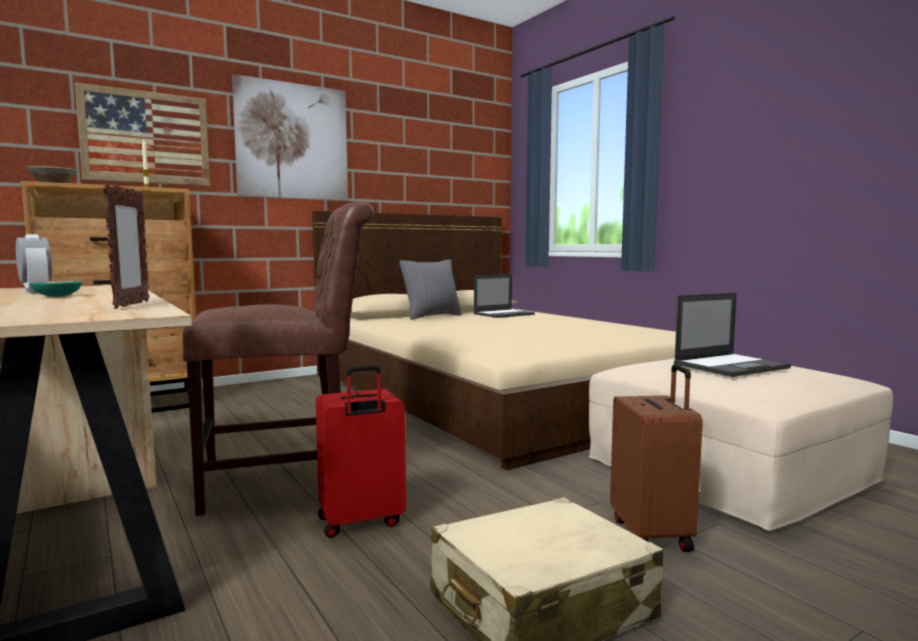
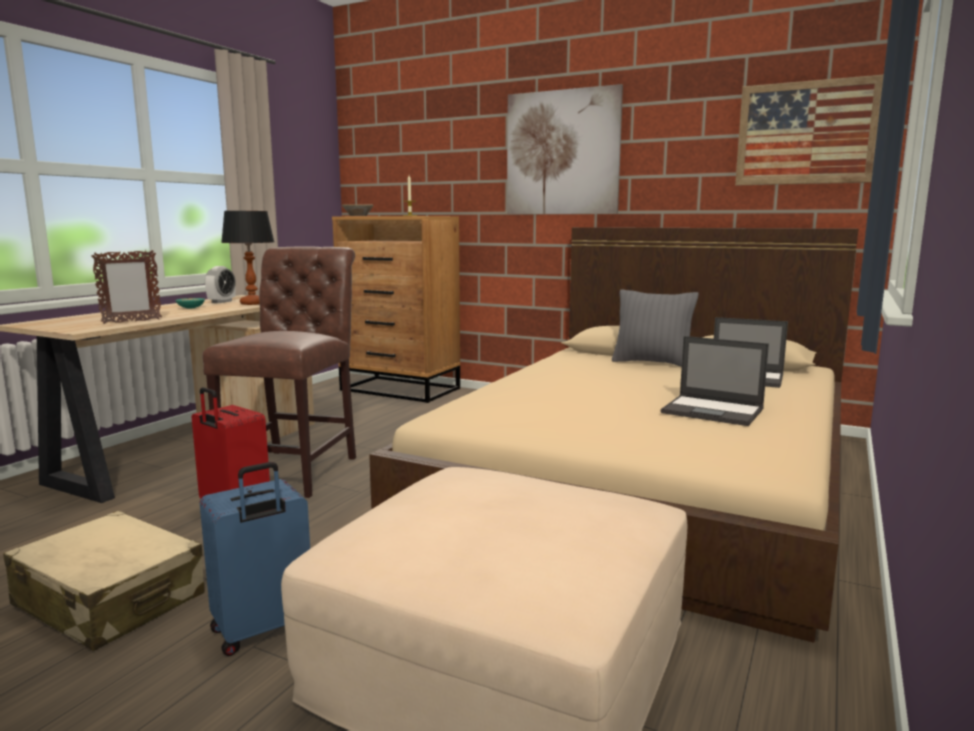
camera: 60 degrees right, 5 degrees up
(105, 289) = (252, 303): none -> table lamp
(146, 137) = (442, 167): picture -> picture (805, 133)
(287, 480) = (296, 469): brown chair -> brown chair turned 120 degrees counterclockwise
(653, 534) = (262, 630): brown suitcase -> blue suitcase
(731, 366) = (497, 513): laptop -> laptop (713, 411)

